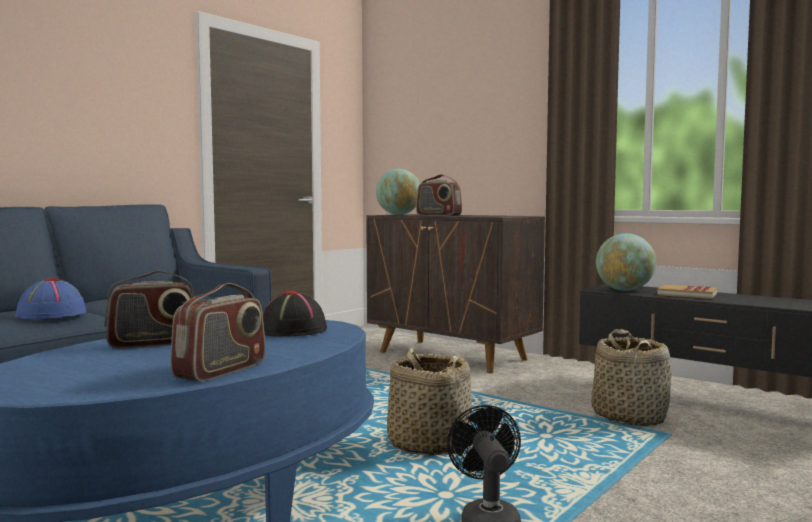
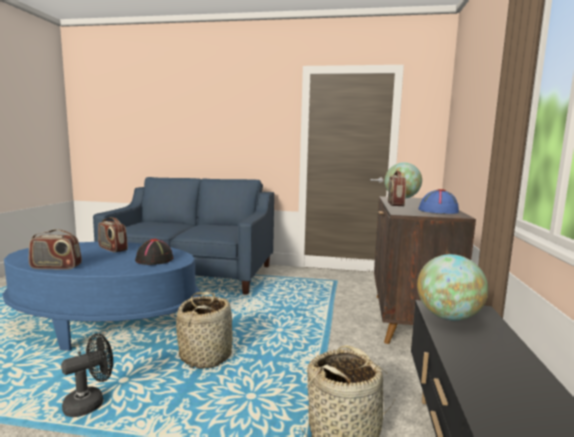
camera: 60 degrees right, 5 degrees up
(51, 315) = (154, 227): blue hat -> blue hat (437, 211)
(687, 294) = (480, 351): book -> none

